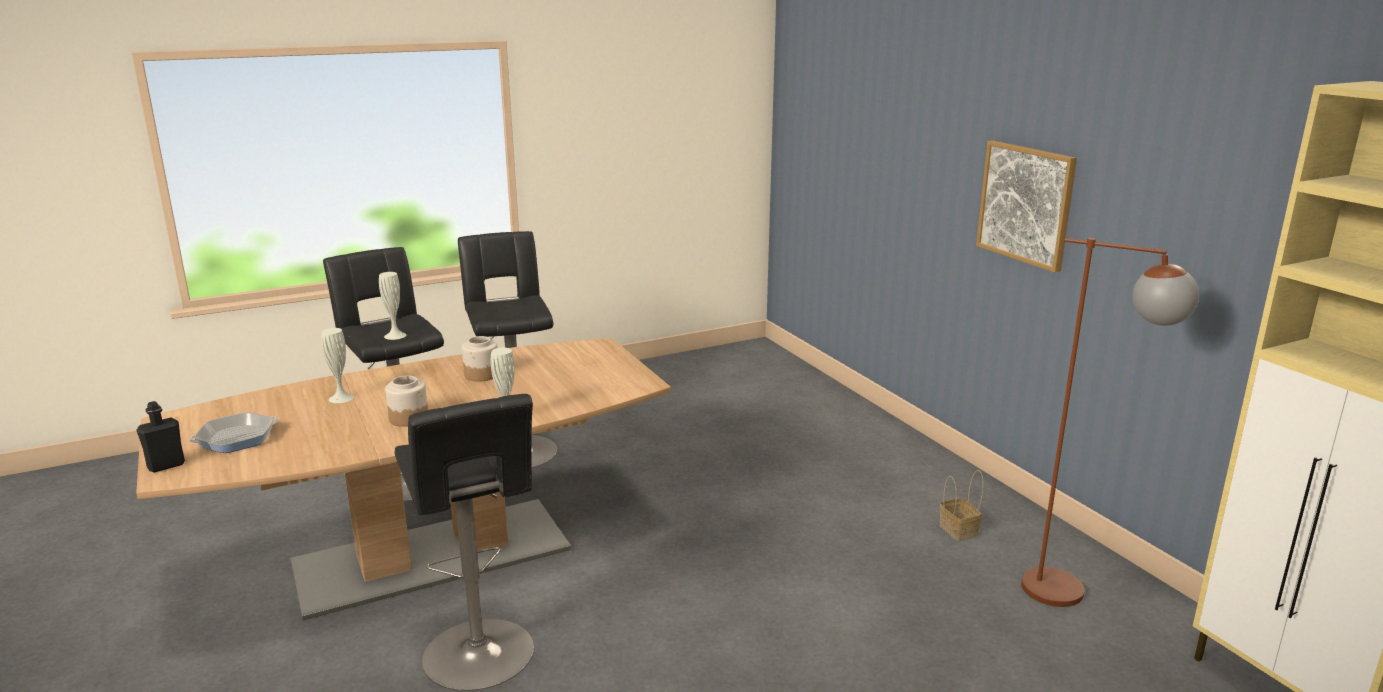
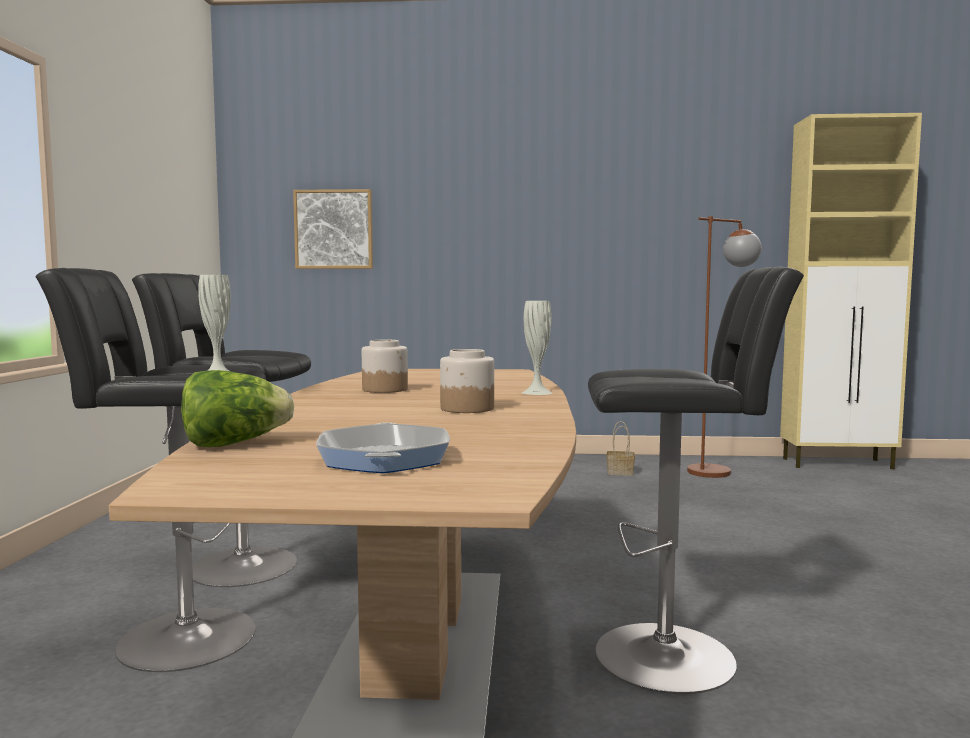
camera: 60 degrees left, 15 degrees down
(166, 465) = (429, 492): black bottle -> none
(262, 398) = (234, 444): none -> lettuce
(341, 398) = (333, 421): white vase -> none
(1026, 204) = (564, 238): picture -> picture (333, 229)

